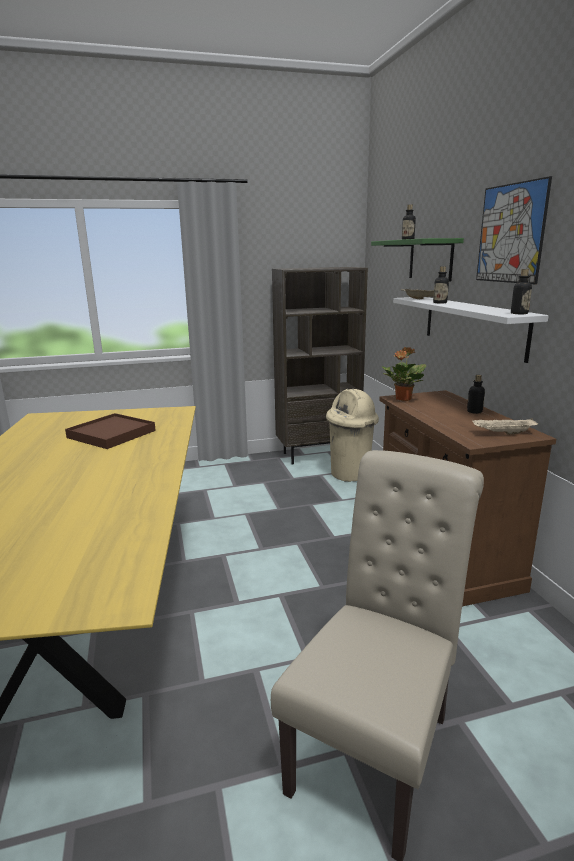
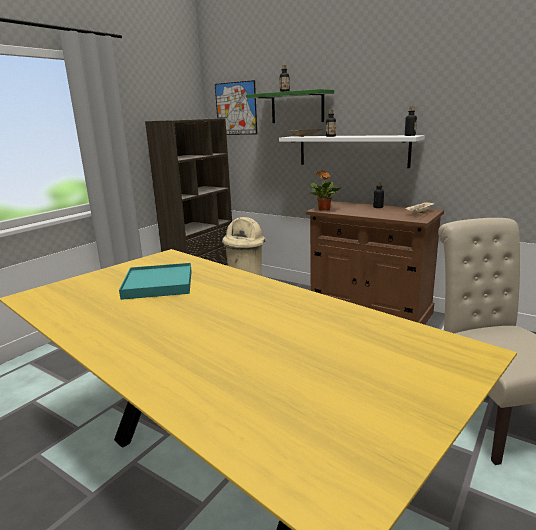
camera: 40 degrees left, 0 degrees up
(111, 434) = (158, 284): brown tray -> turquoise tray
(510, 233) = (383, 85): picture -> picture (236, 108)

